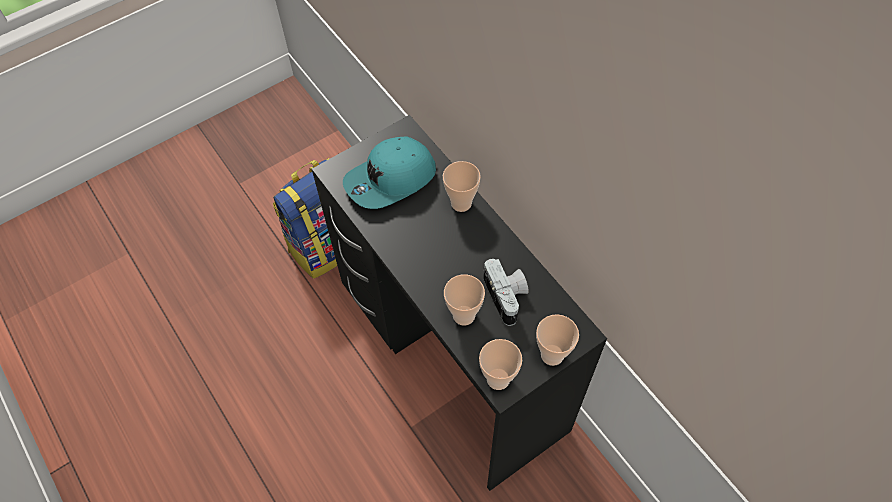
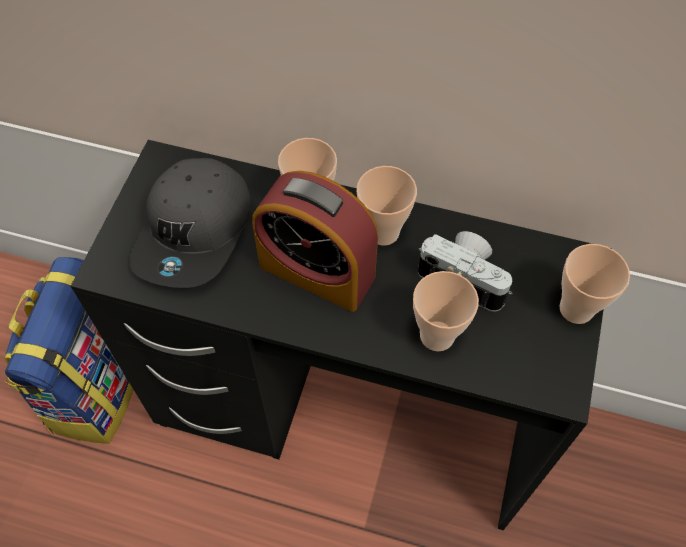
camera: 40 degrees left, 0 degrees up
(391, 180) = (195, 232): turquoise cap -> grey cap
(433, 240) = (317, 271): none -> alarm clock
(498, 379) = (547, 382): cup -> cup (383, 232)

